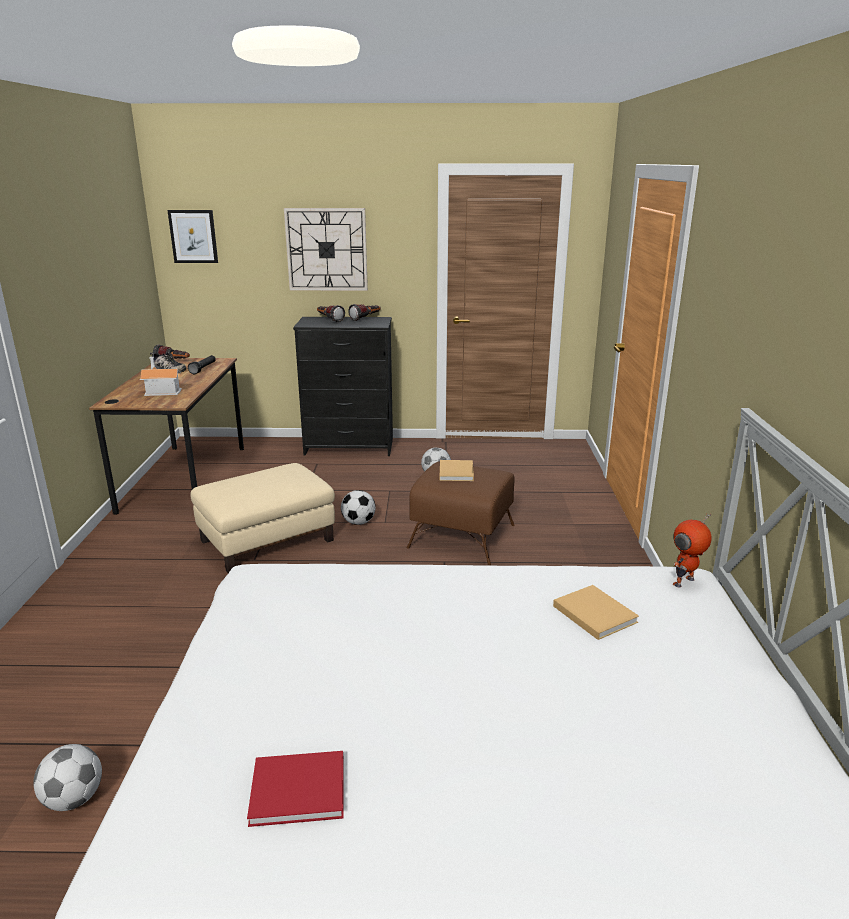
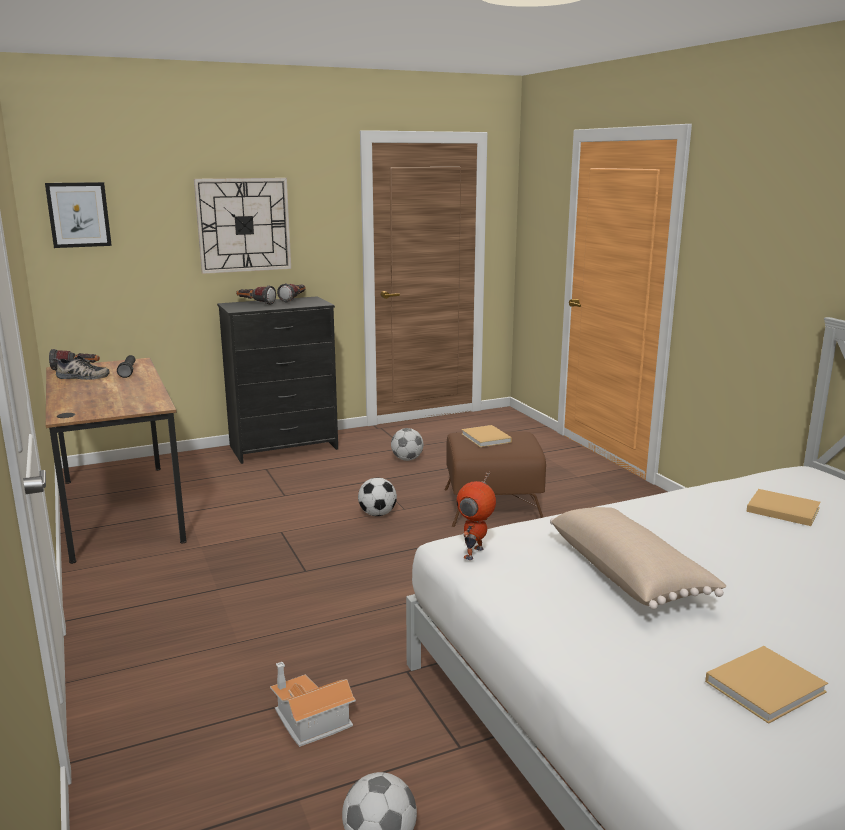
camera: 25 degrees left, 5 degrees down
(161, 390) = (112, 397): toy house -> toy house (309, 720)
(267, 540) = (298, 550): beige ottoman -> none
(301, 790) = (767, 685): red book -> beige book
(344, 640) = (629, 574): none -> beige pillow
(685, 582) = (809, 475): toy robot -> toy robot (475, 553)

